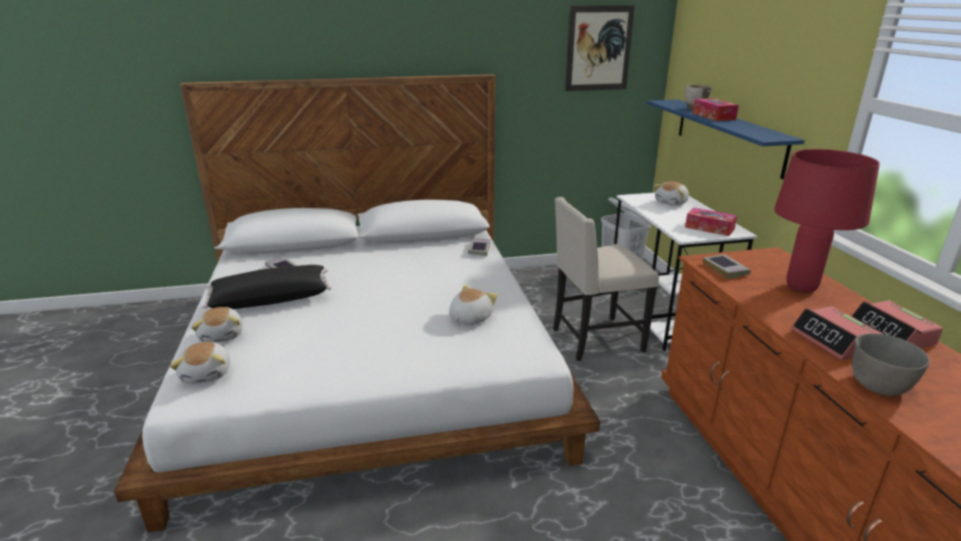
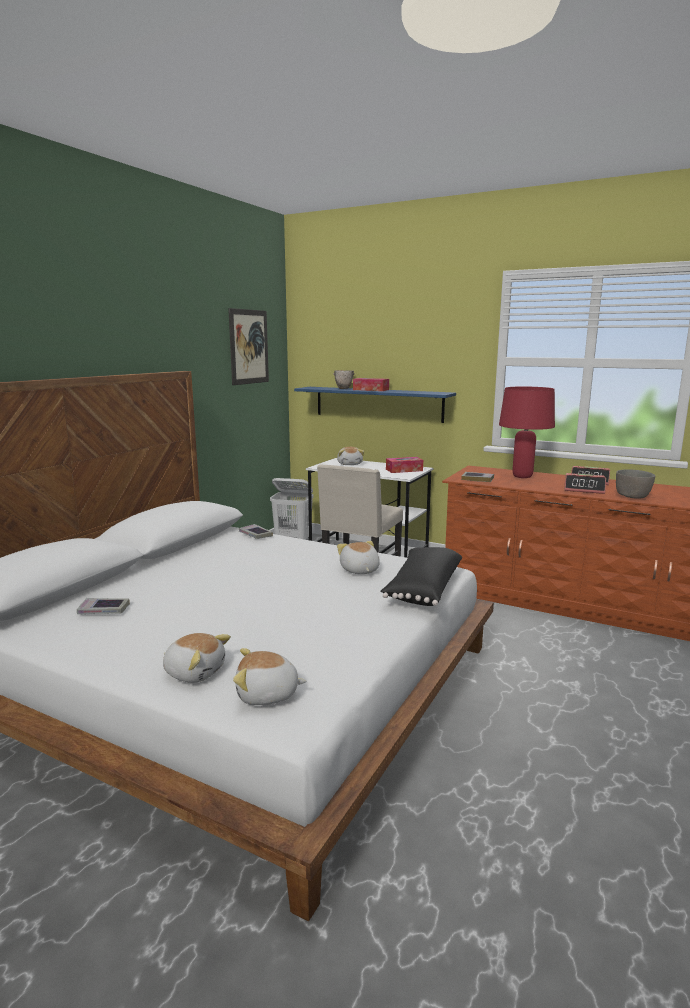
camera: 50 degrees left, 10 degrees down
(207, 373) = (267, 695): plush toy -> plush toy turned 150 degrees clockwise
(271, 299) = (164, 630): black pillow -> black pillow (422, 589)

